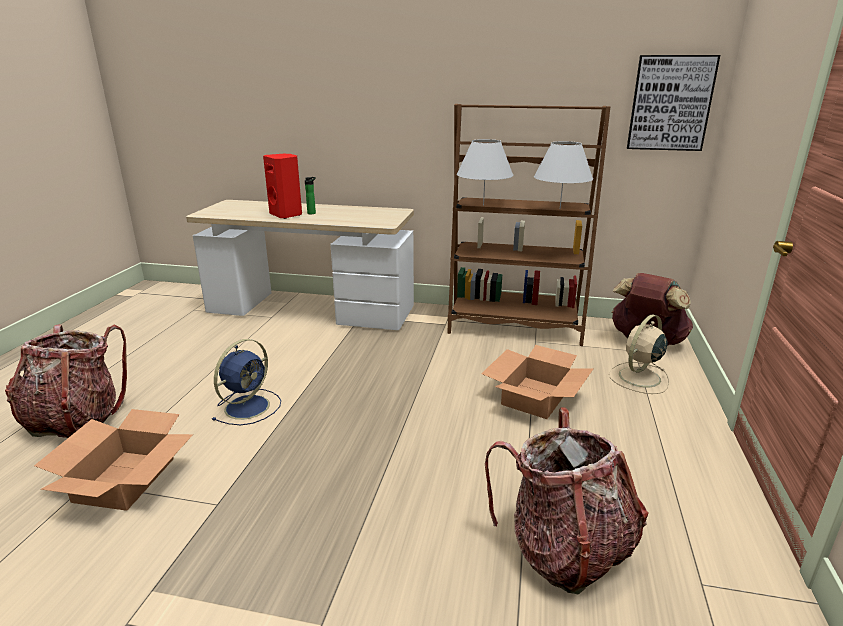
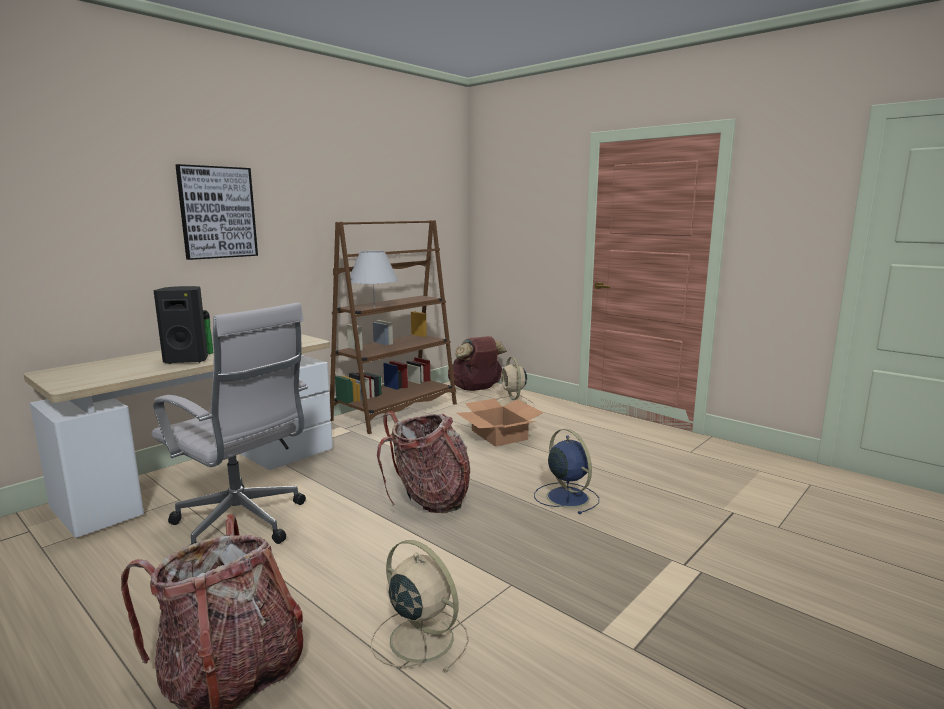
camera: 60 degrees left, 10 degrees down
(125, 479) = (419, 638): cardboard box -> beige fan
(249, 406) = (364, 544): blue fan -> blue fan (566, 496)
(251, 350) = (243, 525): none -> white office chair
(287, 215) = (188, 360): red speaker -> black speaker
(559, 209) = (423, 300): white table lamp -> none
(564, 550) = (650, 472): backpack -> backpack (429, 499)
(670, 103) = (443, 218): picture -> picture (217, 212)

